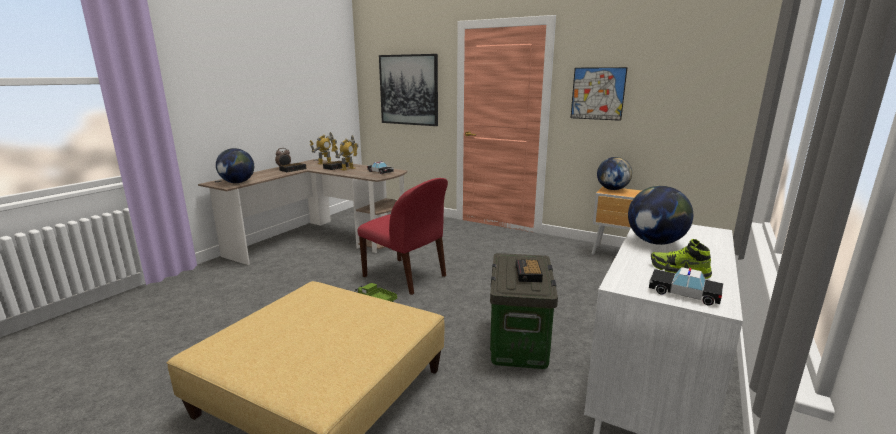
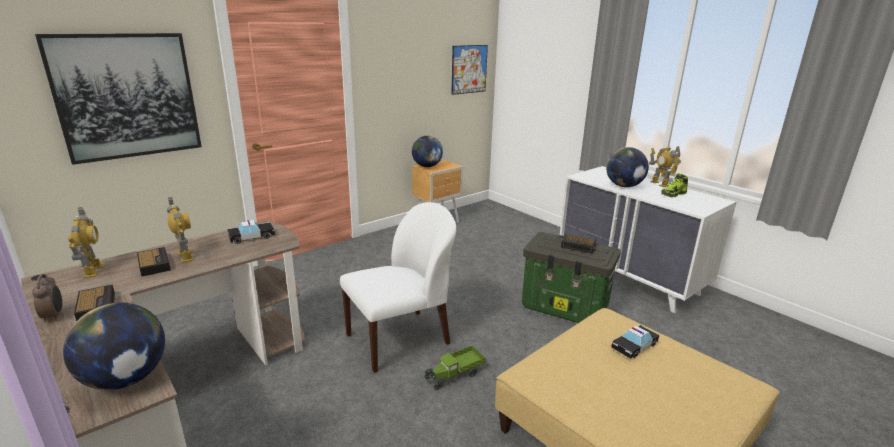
camera: 70 degrees left, 5 degrees up
(406, 277) = (400, 339): red chair -> white chair
(597, 93) = (395, 77): picture -> picture (469, 69)
(684, 293) = (706, 202): toy car -> toy car (634, 346)
(717, 262) = (659, 184): none -> toy robot

